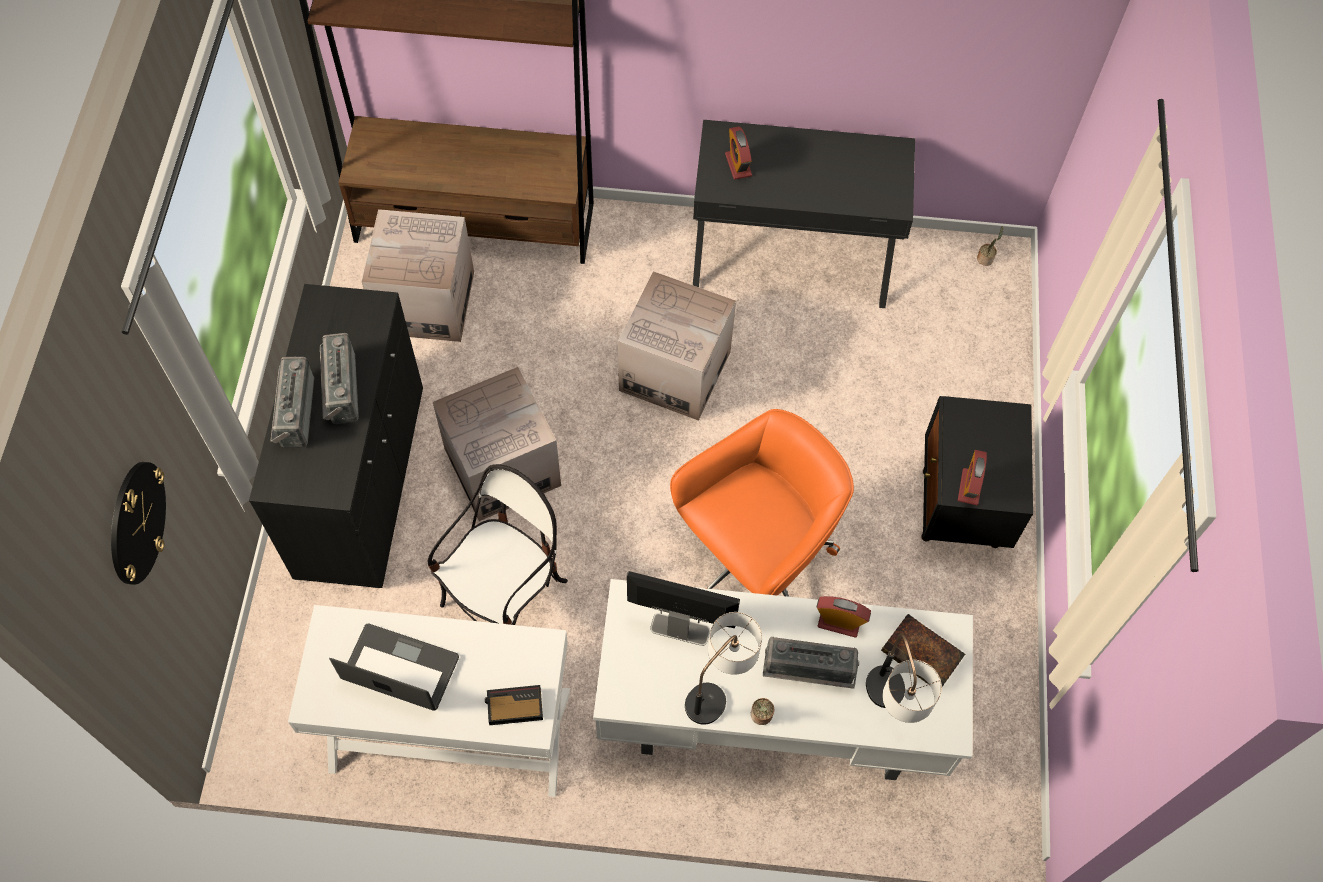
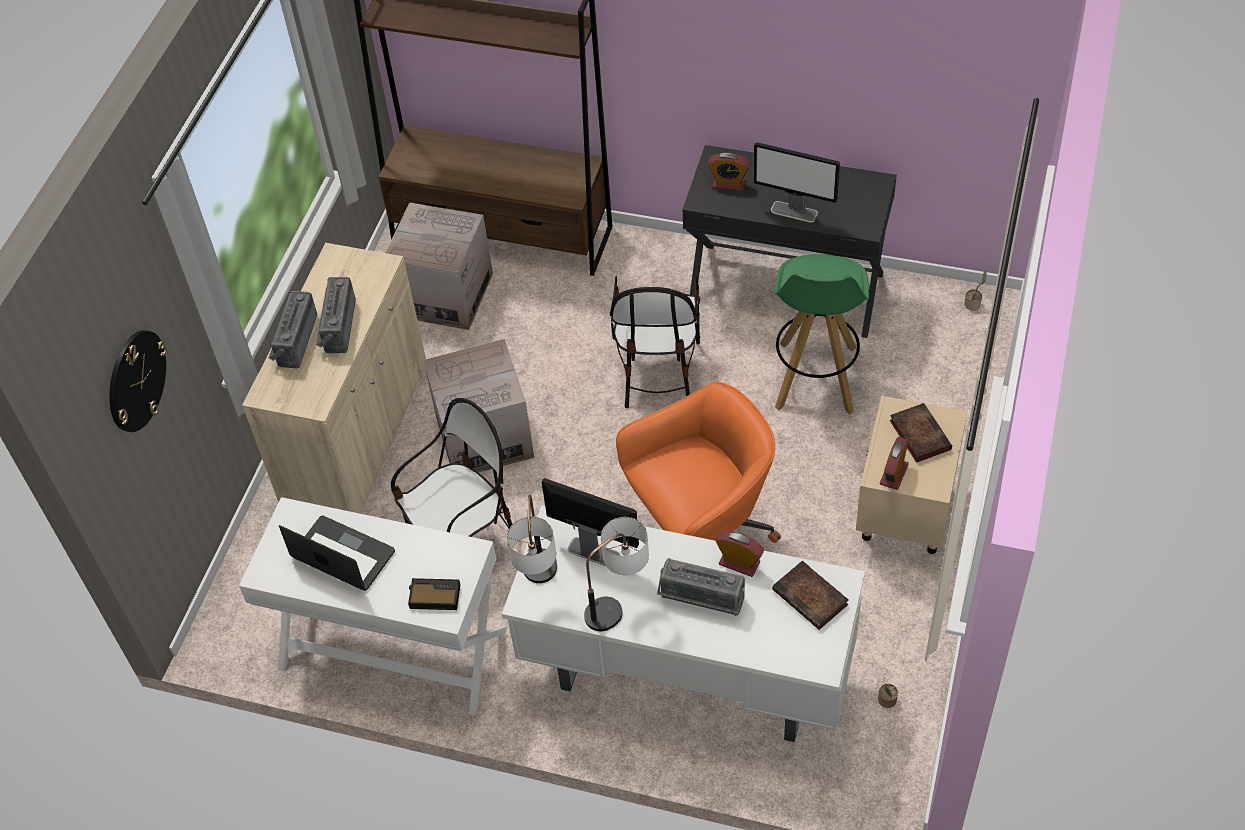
camera: 15 degrees right, 10 degrees down
(361, 482) = (357, 435): black cabinet -> beige cabinet
(675, 371) = (658, 372): cardboard box -> chair
(738, 165) = (728, 184): alarm clock -> alarm clock turned 75 degrees counterclockwise
(761, 716) = (651, 630): potted plant -> potted plant (887, 701)
(816, 193) = (794, 212): none -> monitor
(841, 360) = (815, 378): none -> green stool
(890, 708) = (771, 638): table lamp -> table lamp (540, 583)
(960, 509) = (904, 516): black nightstand -> beige nightstand
(986, 437) = (918, 434): none -> book

